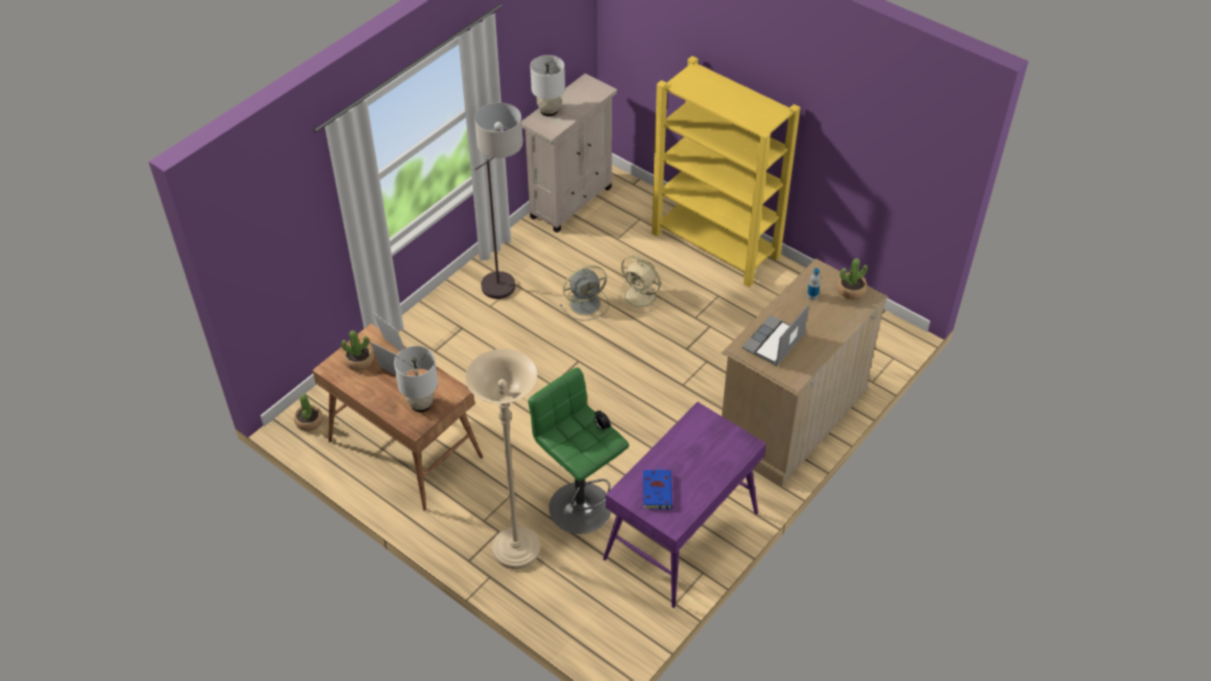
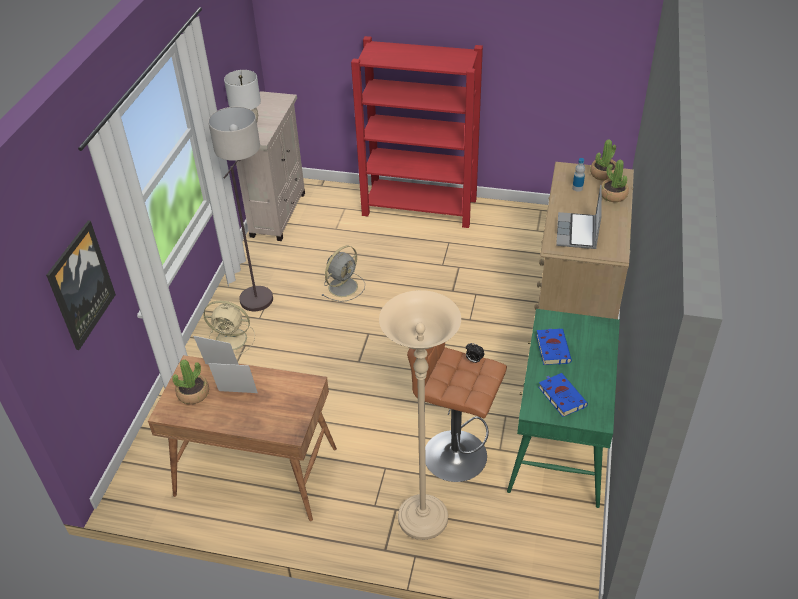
camera: 25 degrees left, 5 degrees down
(294, 237) = (80, 285): none -> picture
(309, 421) = (142, 485): potted plant -> potted plant (613, 195)
(421, 404) = (283, 409): white table lamp -> none
(580, 507) = (454, 455): green stool -> brown stool
(641, 296) = (386, 264): beige fan -> beige fan (232, 339)
(681, 537) = (559, 443): purple desk -> green desk
(683, 444) = (552, 348): none -> blue book
(715, 245) = (419, 207): yellow bookcase -> red bookcase

